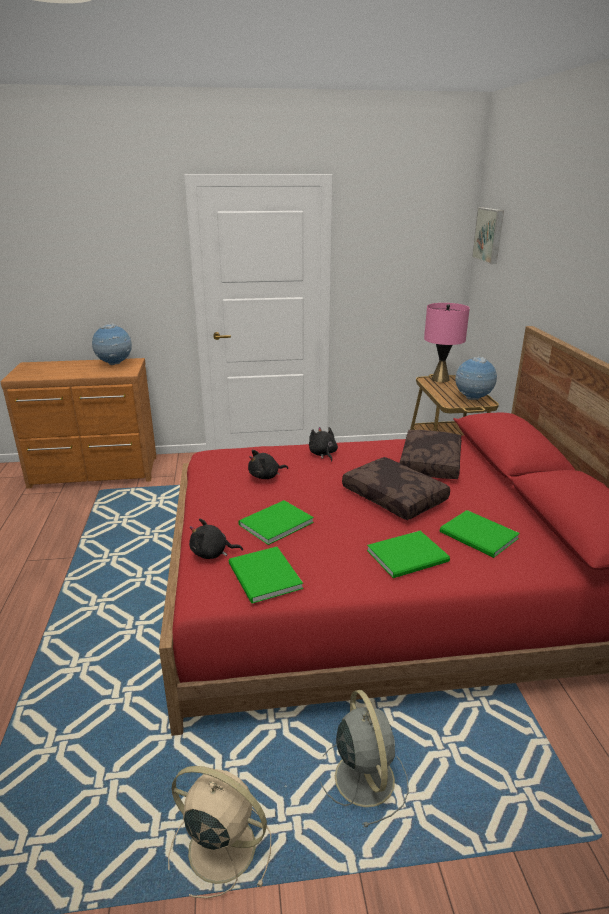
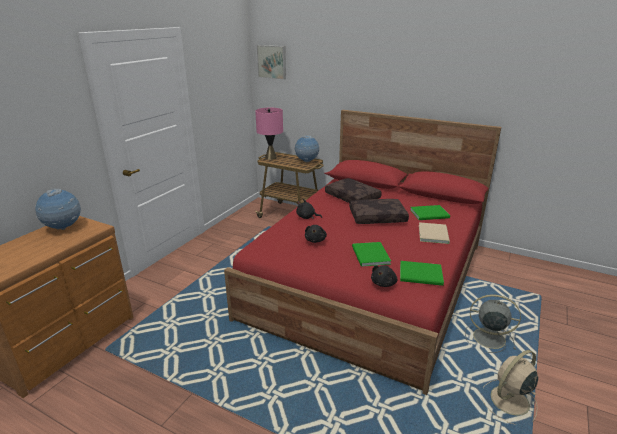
camera: 55 degrees left, 0 degrees up
(410, 556) = (434, 233): green book -> beige book

